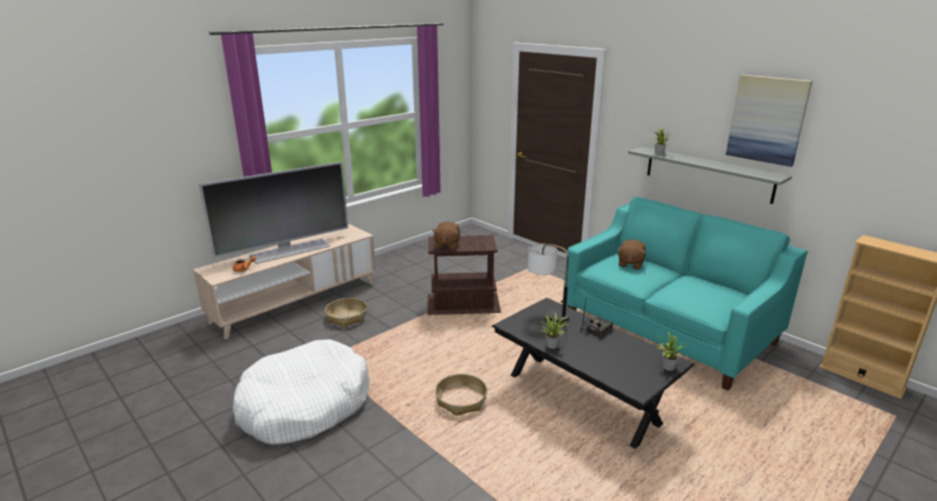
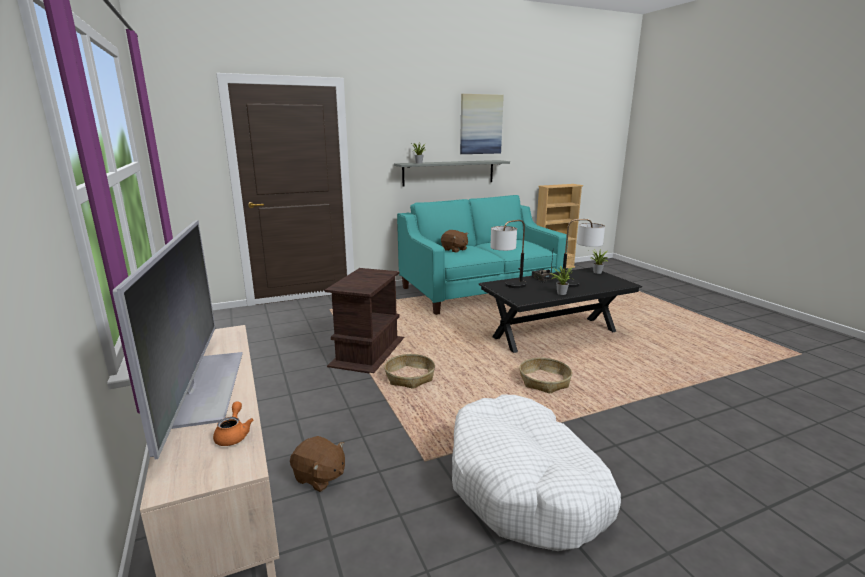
camera: 70 degrees left, 5 degrees down
(346, 317) = (325, 429): basket -> basket (409, 377)
(447, 245) = (362, 285): brown plush toy -> brown plush toy (319, 477)
(601, 355) = (578, 283): none -> table lamp

